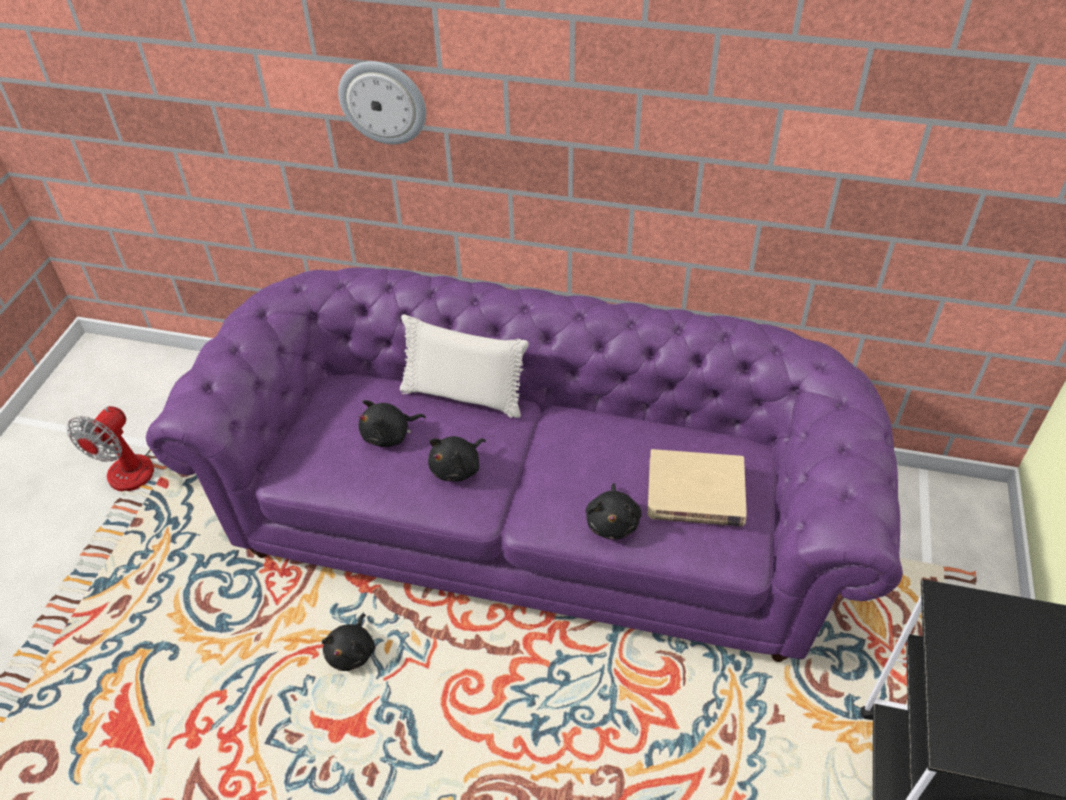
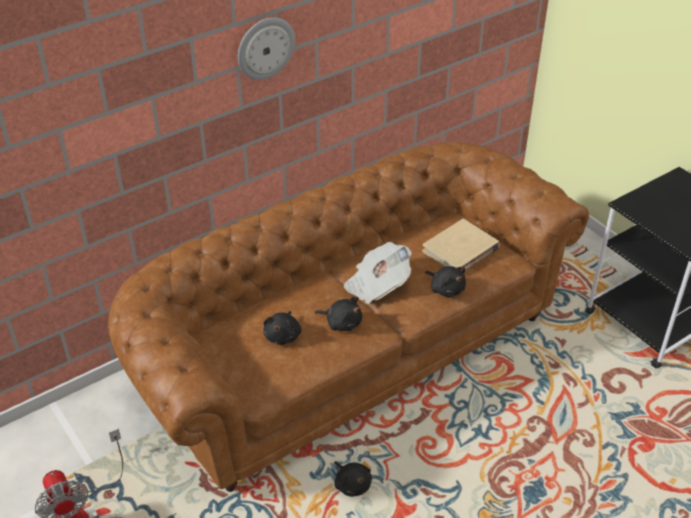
camera: 50 degrees left, 5 degrees down
(383, 102) = (160, 122): wall clock -> wall clock (265, 47)
(458, 468) = (342, 323): black plush toy -> black plush toy turned 60 degrees counterclockwise
(464, 395) = (285, 292): white pillow -> none
(535, 513) = (346, 348): purple sofa -> brown sofa
(554, 459) = (377, 285): none -> newspaper

